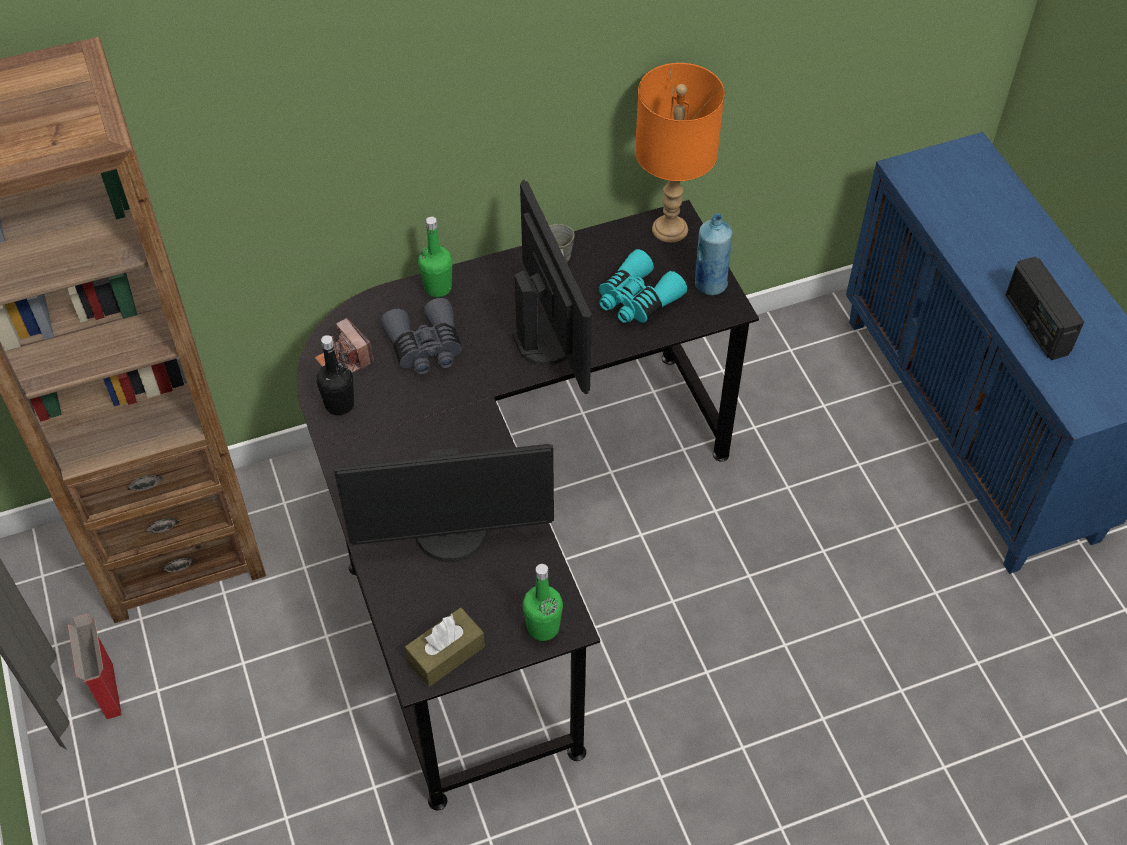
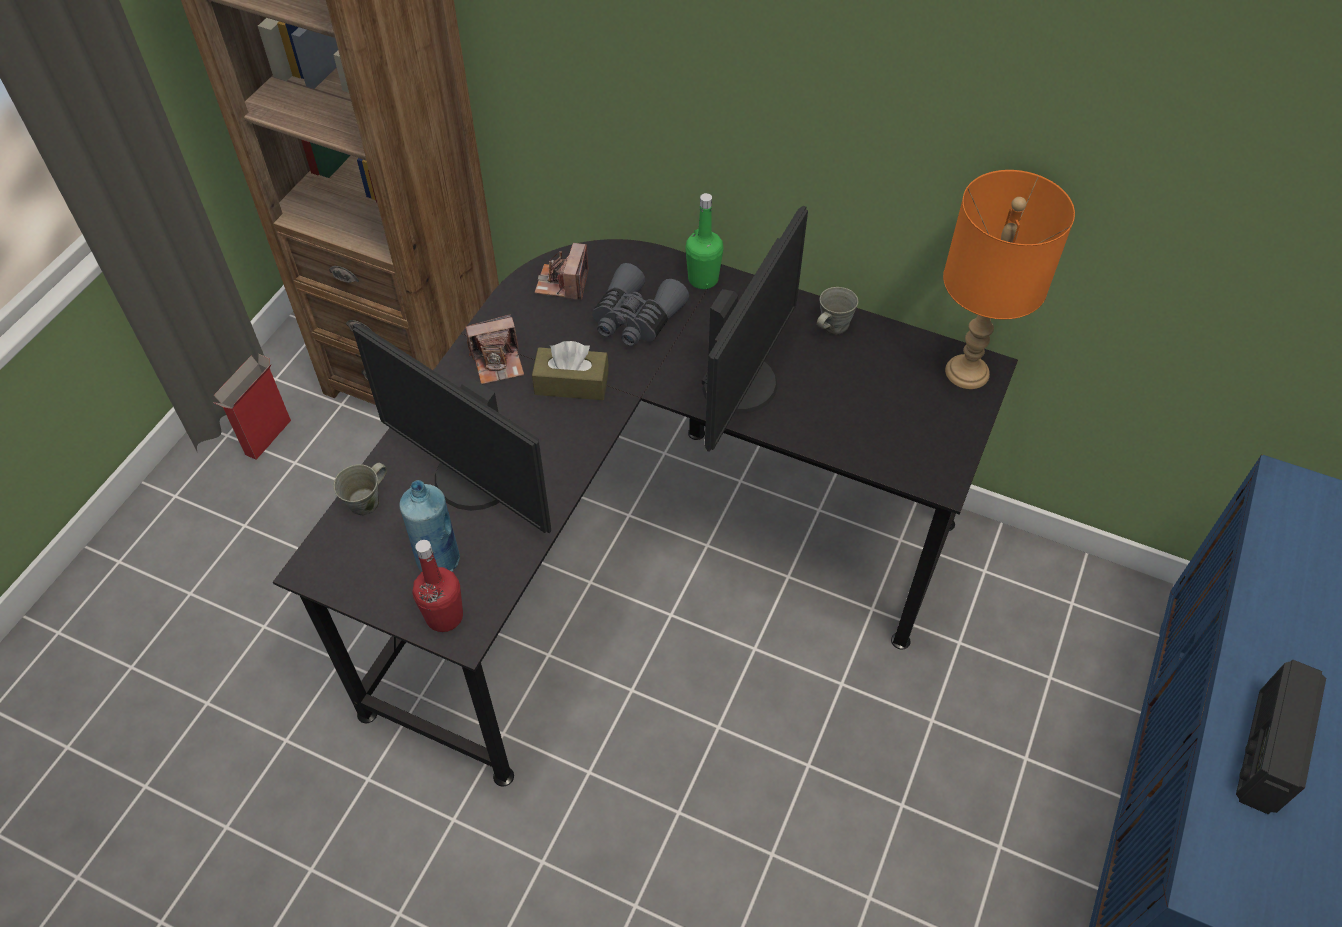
camera: 45 degrees right, 0 degrees up
(339, 404) = (518, 313): black bottle -> none
(368, 447) = (498, 362): none -> camera
(399, 606) = (366, 502): none -> grey mug
(446, 654) = (351, 569): brown tissue box -> brown tissue box (571, 383)
(543, 627) = (444, 616): green bottle -> red bottle
(636, 299) = (861, 410): turquoise binoculars -> none
(710, 284) = (947, 447): blue bottle -> blue bottle (438, 560)

